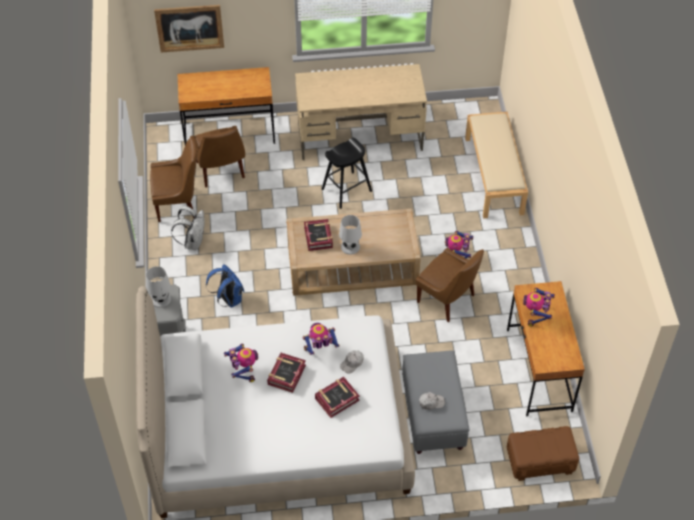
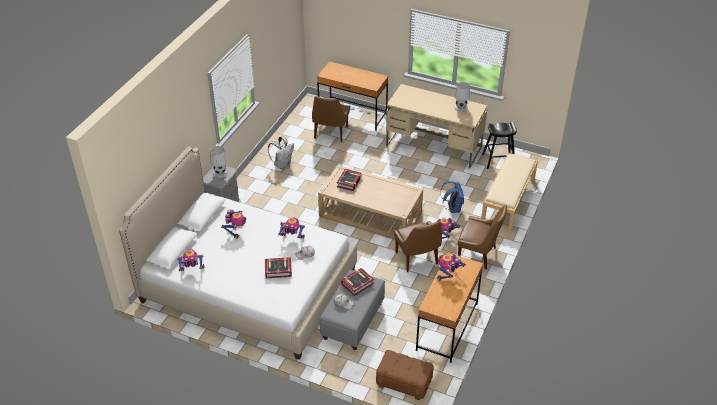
camera: 30 degrees right, 10 degrees down
(178, 204) = (290, 141): brown chair -> brown chair (478, 255)
(189, 28) = (341, 29): picture -> none
(228, 299) = (278, 202): blue backpack -> blue backpack (452, 208)
(234, 452) = (192, 271): none -> toy robot
(286, 374) = (259, 243): book -> book (357, 284)
(346, 190) = (401, 172): black stool -> black stool (498, 160)
(350, 247) = (365, 195): white table lamp -> white table lamp (460, 108)

